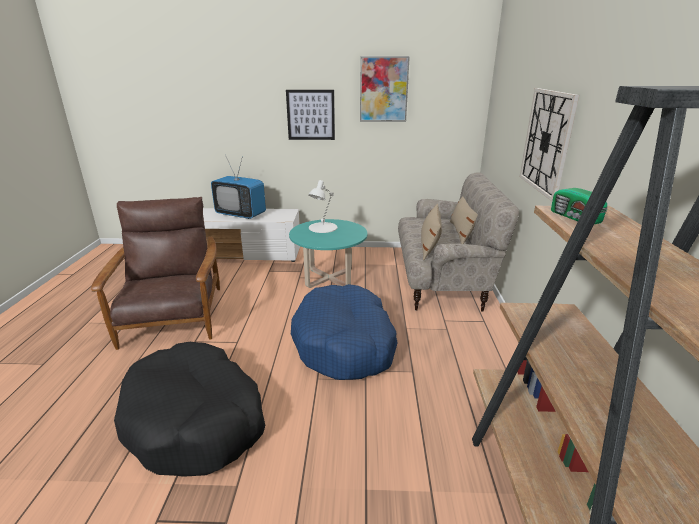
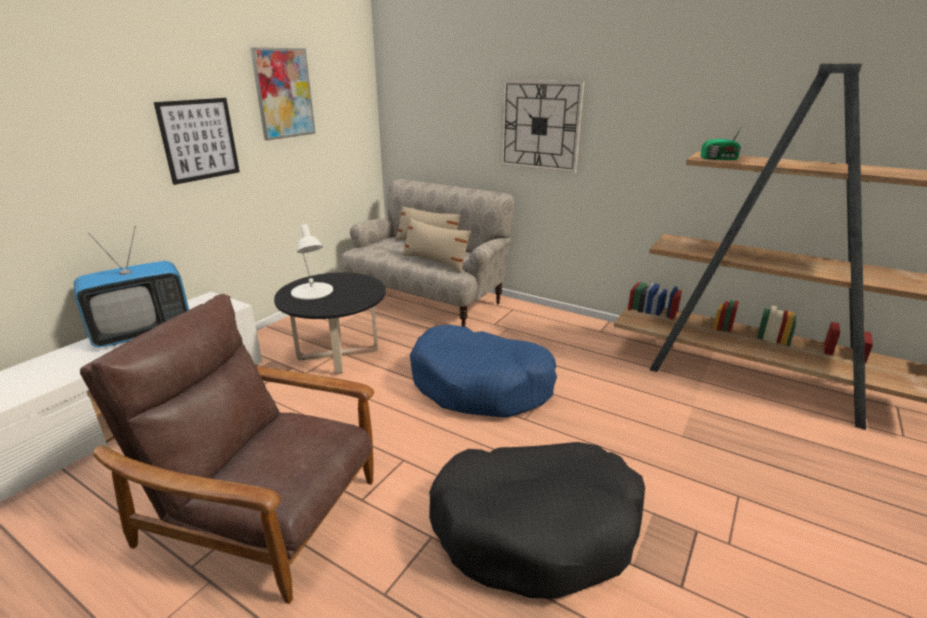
camera: 60 degrees left, 0 degrees up
(329, 278) = (338, 354): turquoise coffee table -> black coffee table

